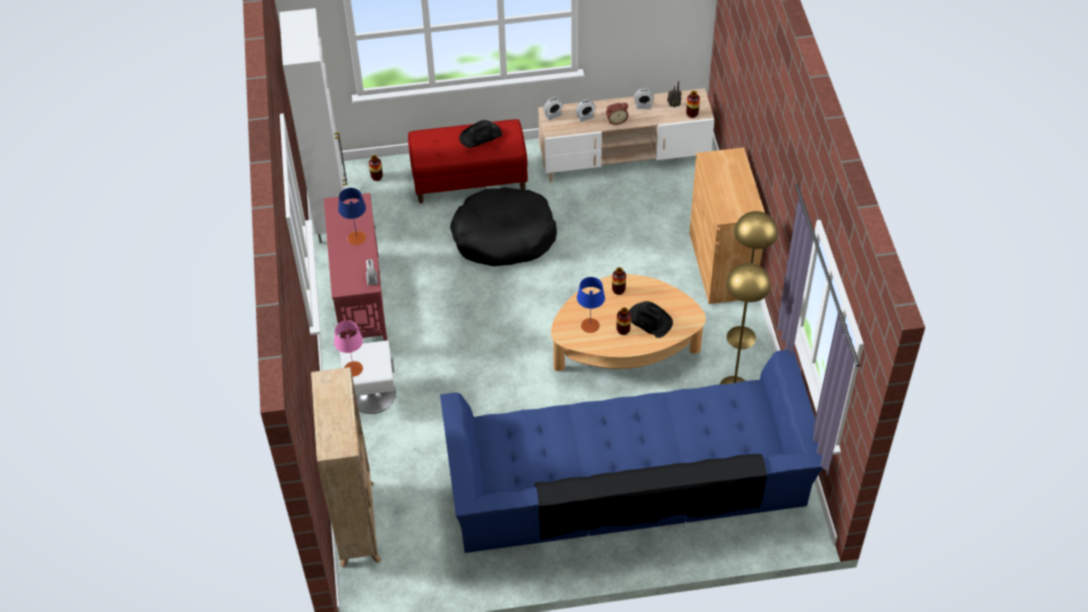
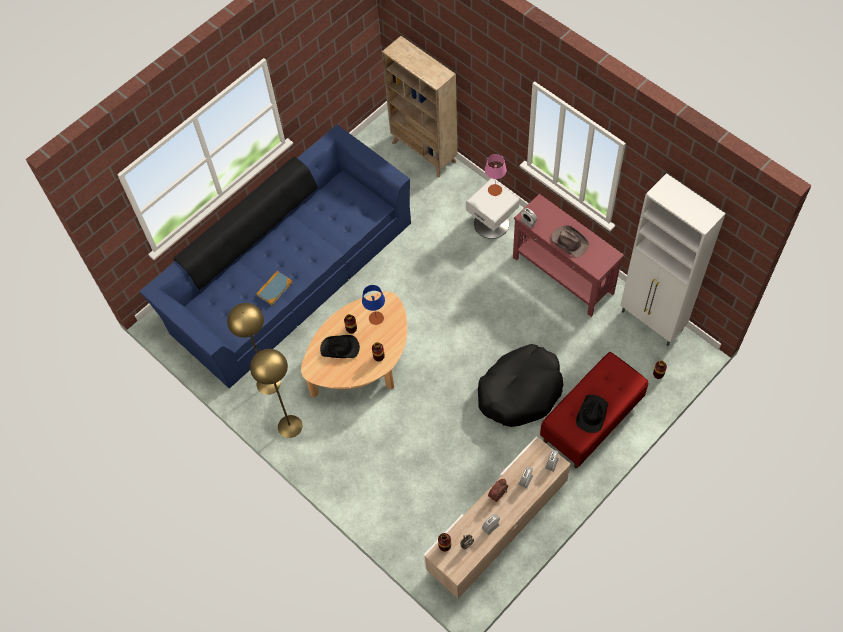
camera: 145 degrees right, 10 degrees up
(356, 238) = (569, 242): blue table lamp -> brown hat
(670, 413) = (274, 289): none -> book
(721, 265) = (346, 478): brown cabinet -> none

